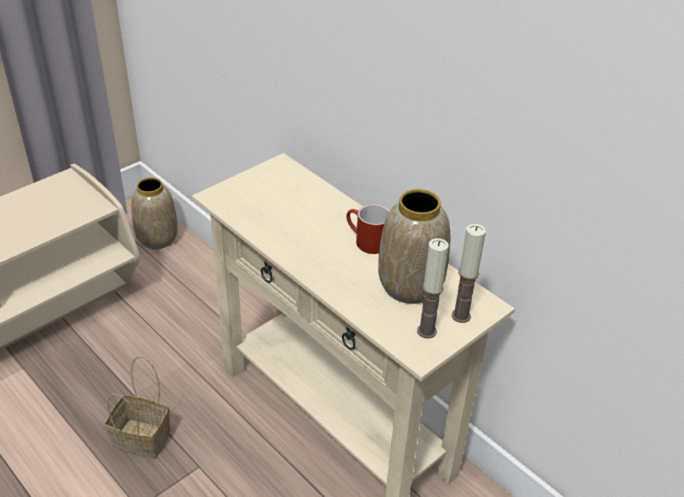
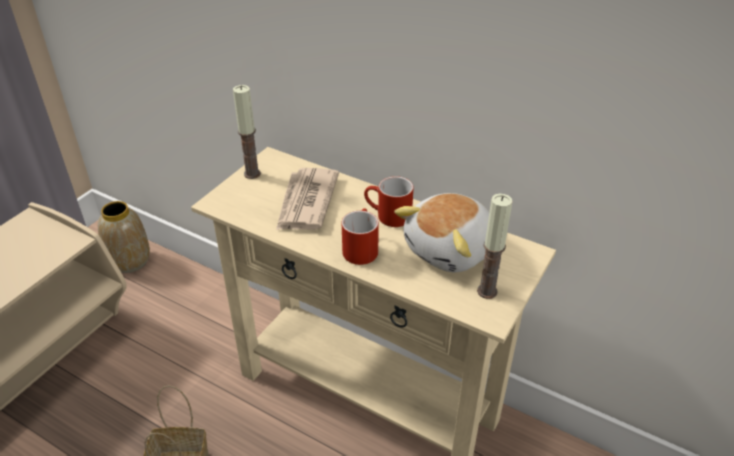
camera: 15 degrees left, 0 degrees up
(295, 213) = (306, 202): none -> newspaper
(326, 265) = (360, 247): none -> red mug
(411, 286) = (451, 250): vase -> plush toy
(461, 316) = (511, 268): candle -> candle (252, 174)

